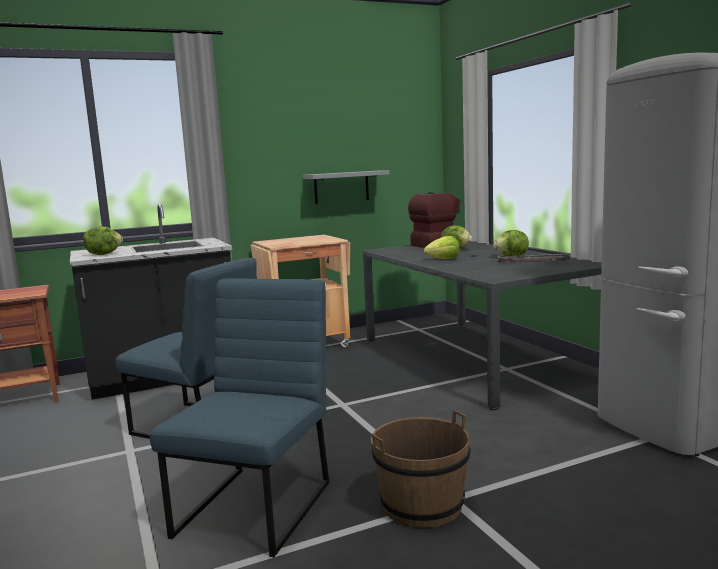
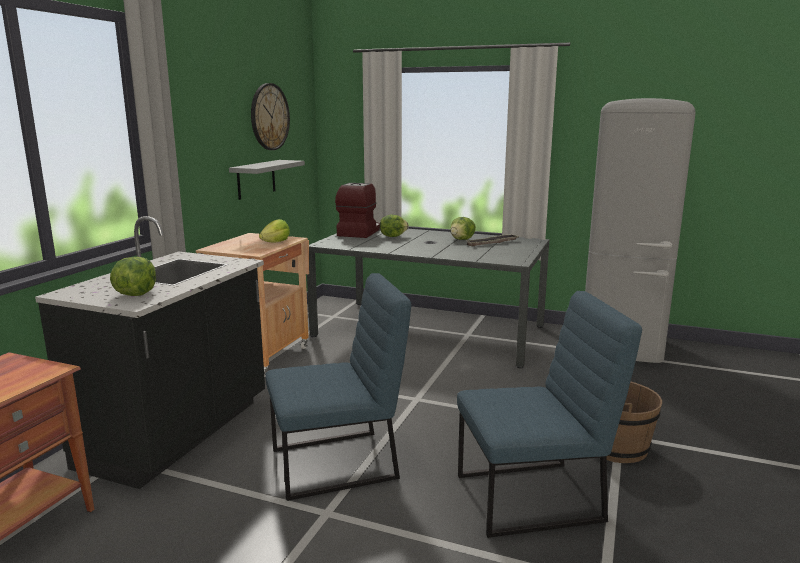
camera: 45 degrees left, 5 degrees up
(257, 506) = (533, 497): blue chair -> blue chair turned 105 degrees clockwise
(364, 130) = (269, 117): none -> wall clock
(444, 259) = (419, 248): lettuce -> lettuce (275, 242)

